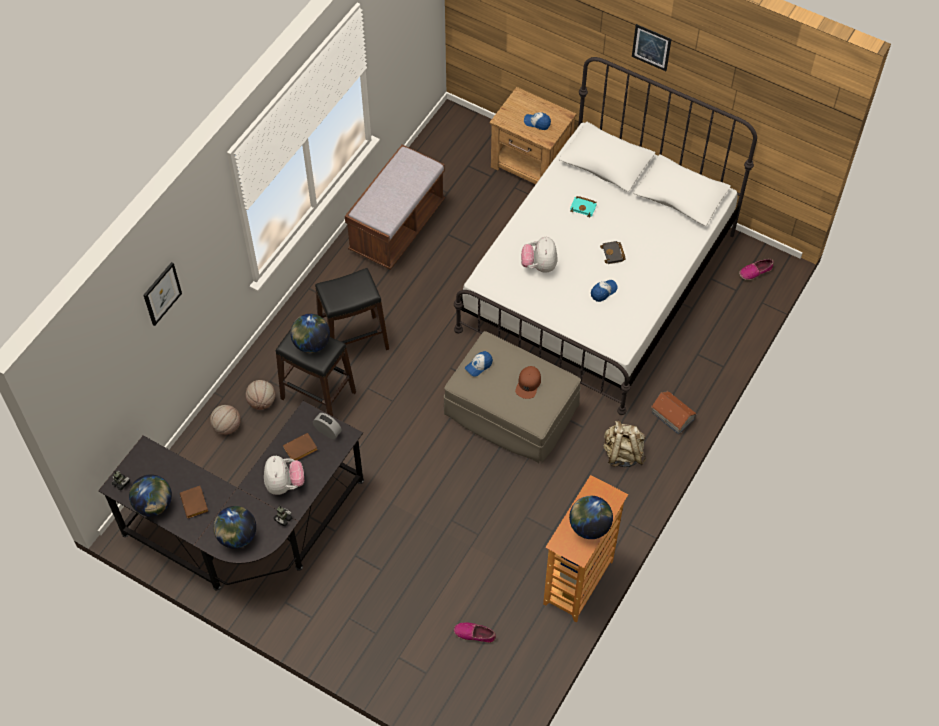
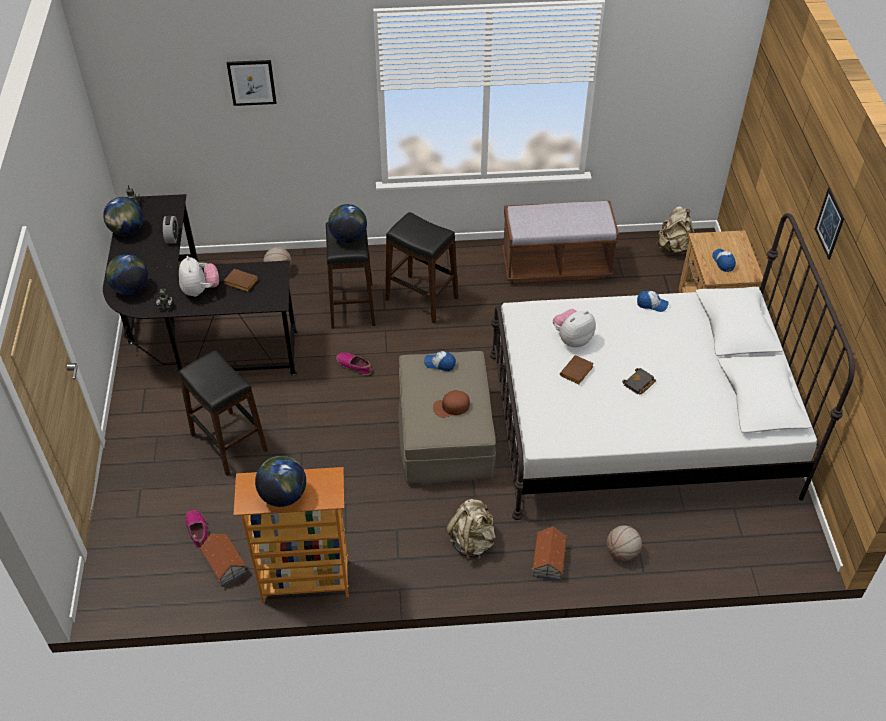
camera: 55 degrees right, 10 degrees down
(195, 504) = (144, 251): brown book -> brown book (577, 373)
(262, 402) = (318, 278): basketball -> basketball (622, 552)
(284, 484) = (200, 290): plush toy -> plush toy turned 60 degrees counterclockwise
(327, 431) = (271, 289): alarm clock -> alarm clock (172, 237)
(399, 567) = (228, 443): none -> black stool
(445, 139) = (673, 247): none -> beige backpack
(521, 630) = (224, 564): none -> toy house
(584, 207) = (667, 337): turquoise book -> none
(603, 291) = (590, 398): cap -> cap (652, 304)
(755, 271) = (780, 541): shoe -> shoe (354, 365)

